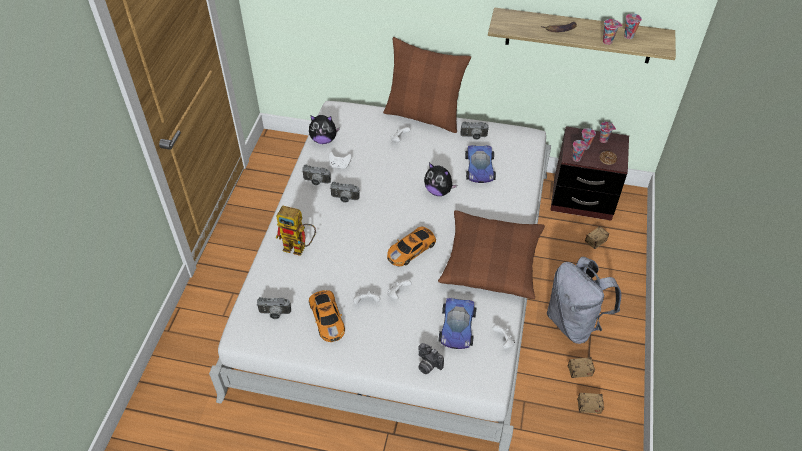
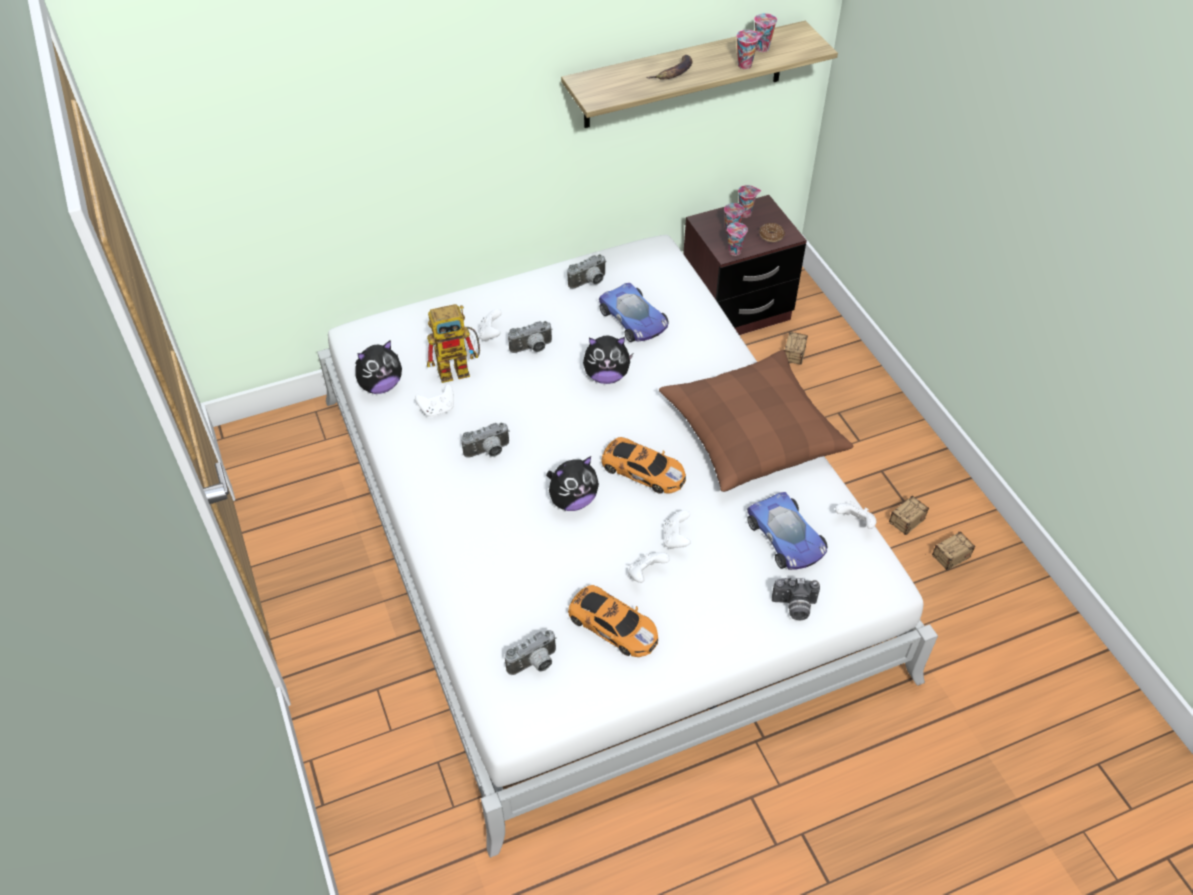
camera: 35 degrees left, 0 degrees up
(299, 247) = (485, 553): toy robot -> toy robot (460, 368)
(316, 182) = (424, 450): camera -> camera (532, 349)
(363, 245) = (572, 500): none -> plush toy
(412, 249) = (641, 470): toy car -> toy car turned 75 degrees counterclockwise
(423, 116) = (494, 286): brown pillow -> none
(574, 322) = (853, 467): grey backpack -> none

